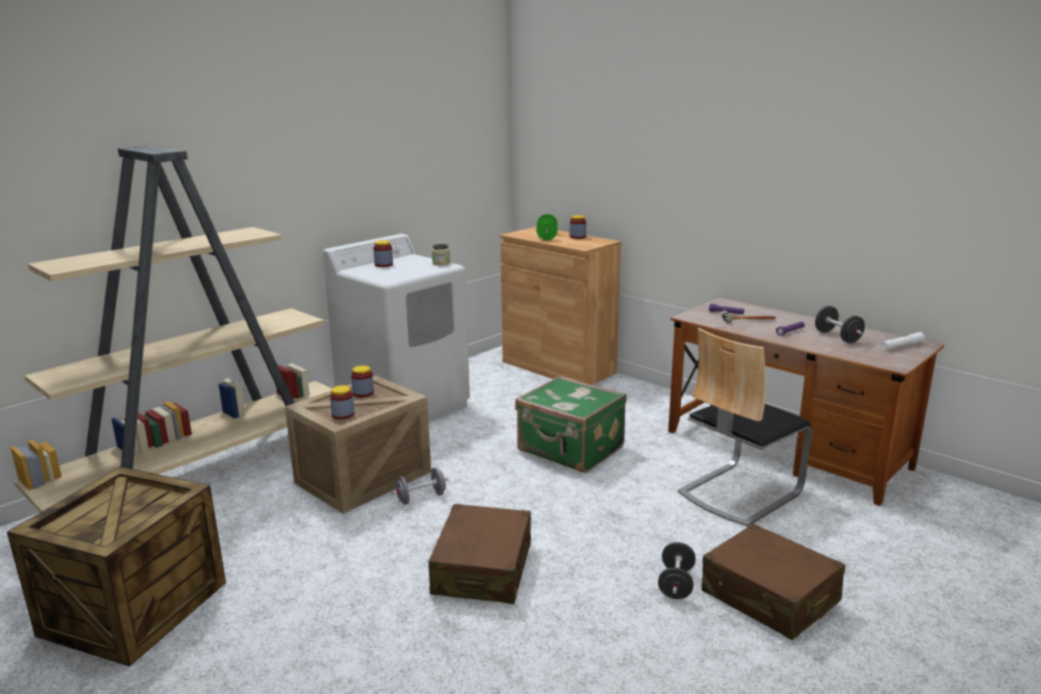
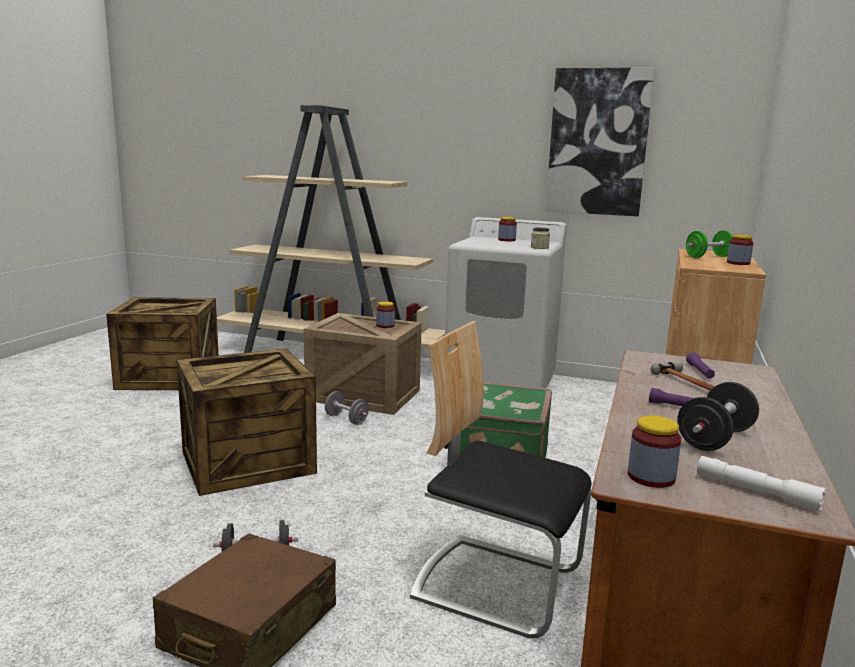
camera: 65 degrees right, 5 degrees down
(343, 414) = (339, 327): jar -> jar (651, 477)
(411, 152) = (598, 142): none -> picture
(483, 569) = (248, 461): brown suitcase -> crate

